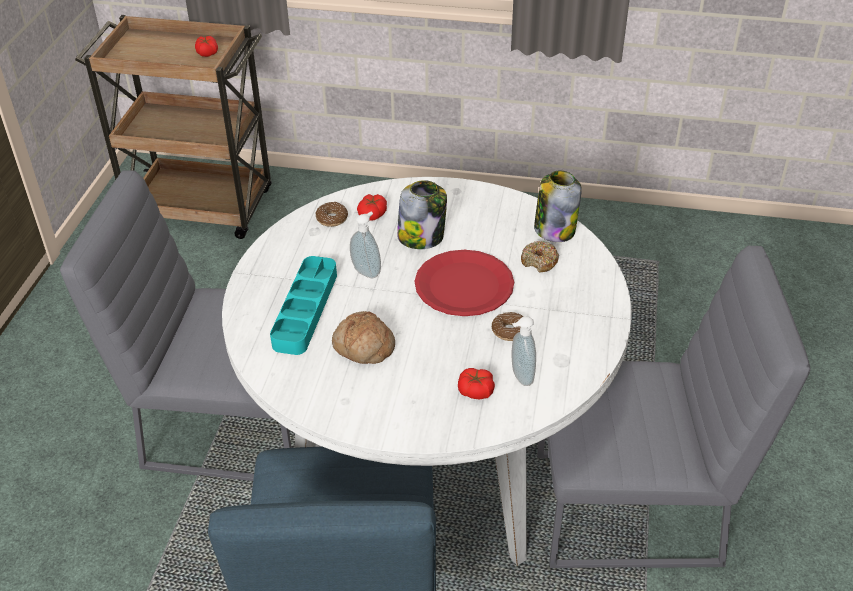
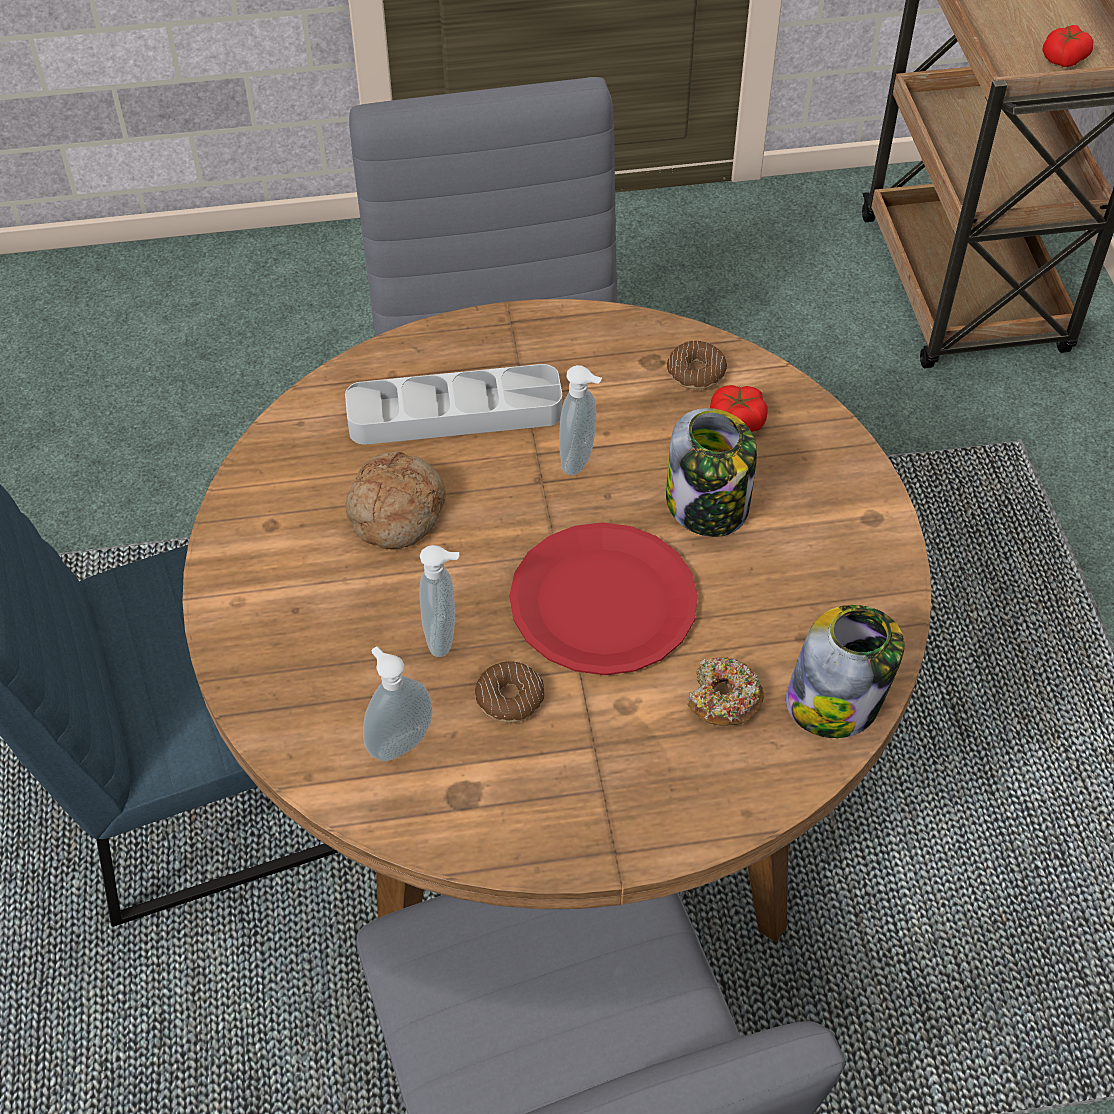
camera: 70 degrees right, 10 degrees up
(305, 309) = (455, 413): turquoise tray -> grey tray
(428, 458) = (556, 793): white dining table -> brown dining table
(460, 346) = (444, 637): none -> soap dispenser
(476, 391) = (344, 687): tomato -> none

